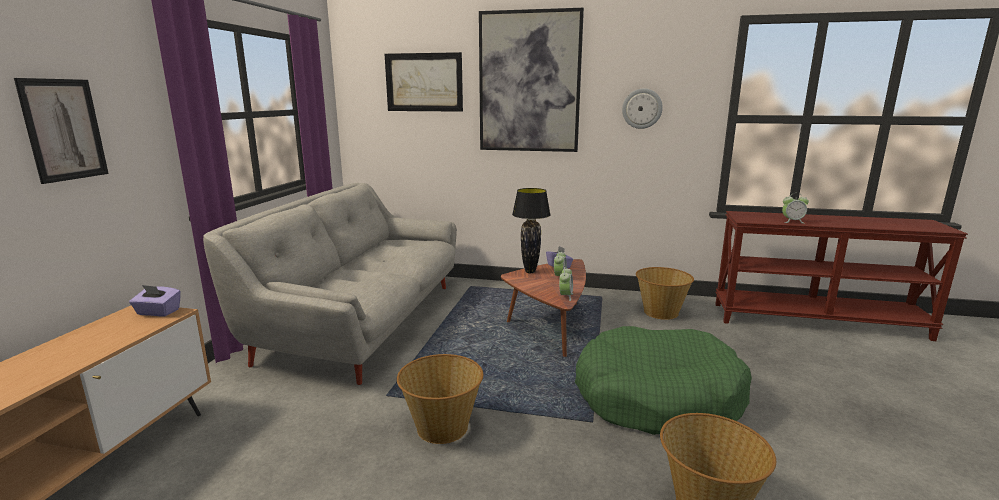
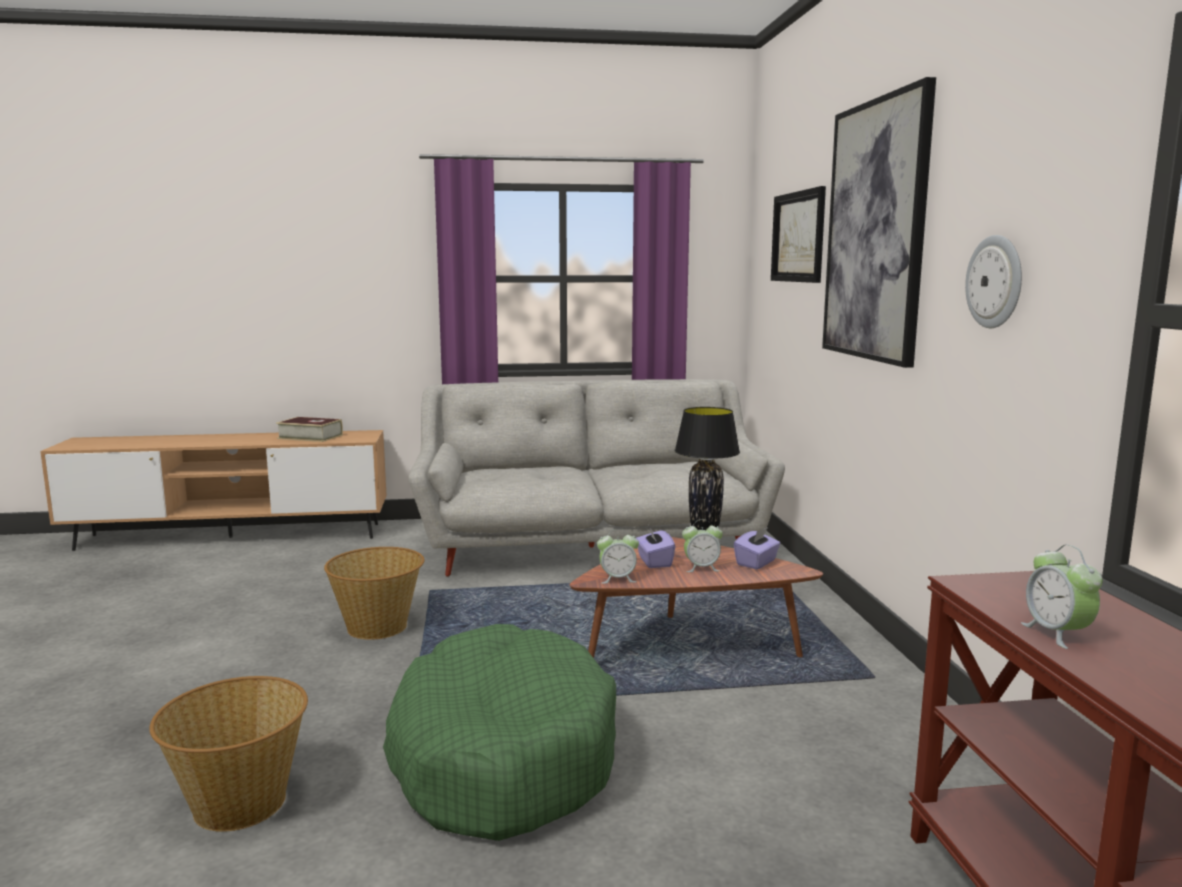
camera: 70 degrees right, 5 degrees down
(64, 130) = (354, 282): picture -> none
(91, 340) = (310, 437): none -> book
(158, 312) = (364, 436): purple tissue box -> purple tissue box (654, 562)
(660, 312) = (874, 747): basket -> none

